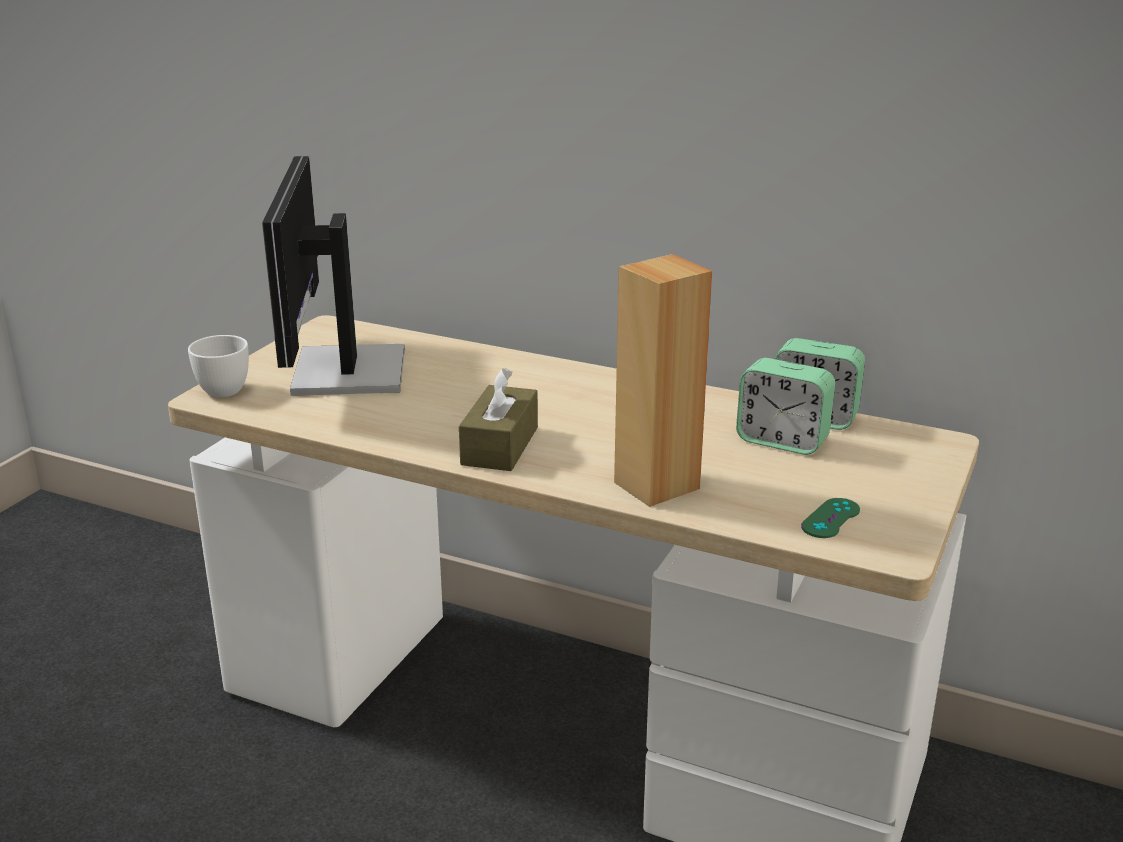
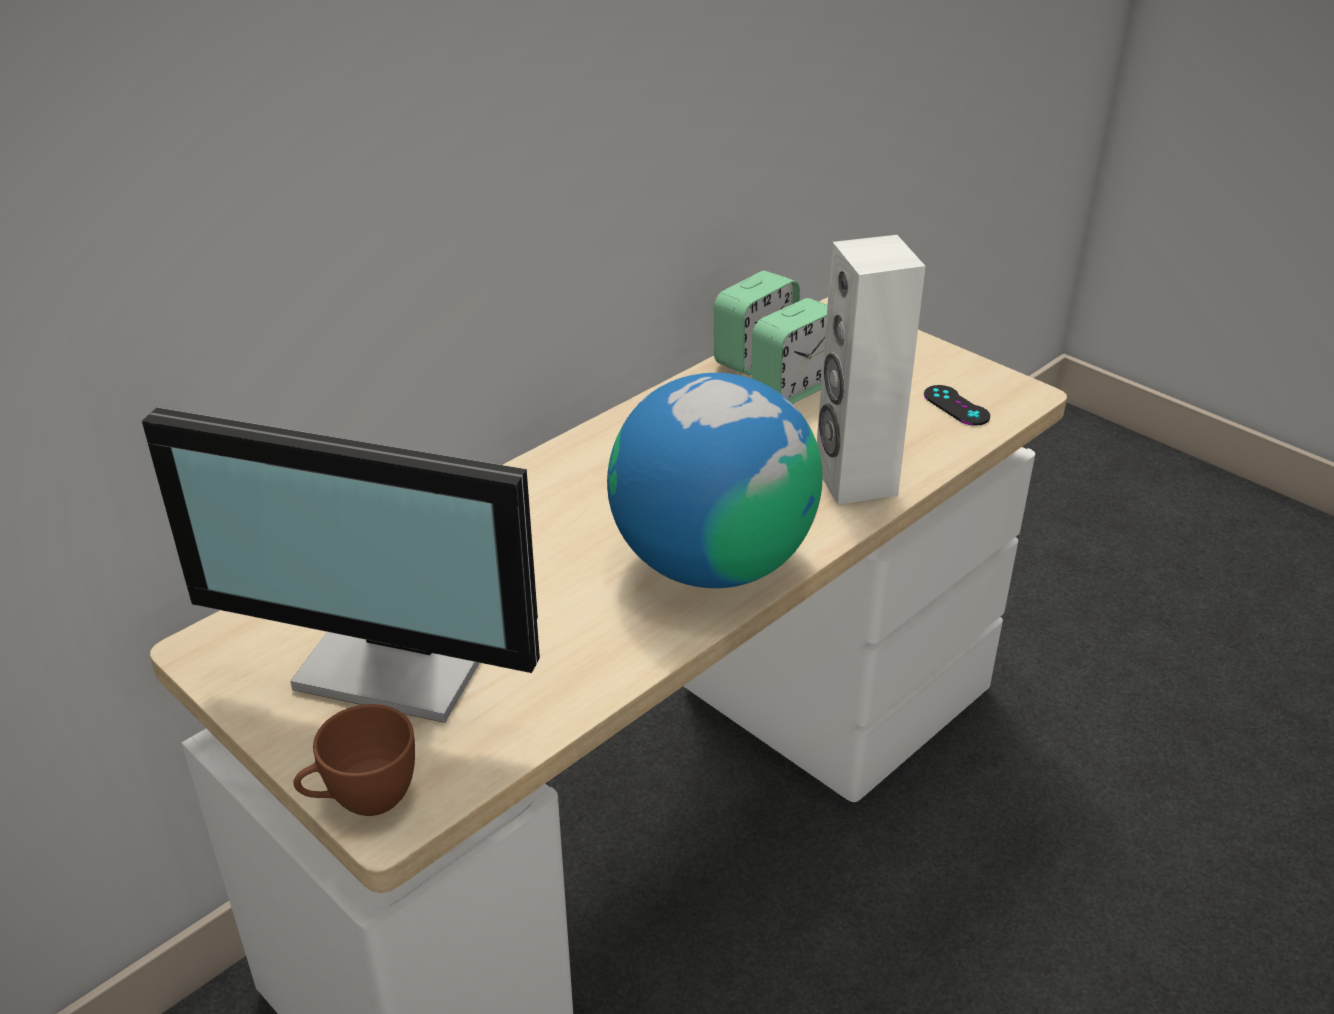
camera: 70 degrees left, 10 degrees up
(219, 388) = (362, 800): white cup -> brown cup
(500, 446) = (712, 562): brown tissue box -> globe
(656, 485) = (854, 480): brown speaker -> white speaker
(831, 518) = (956, 406): green game controller -> black game controller

